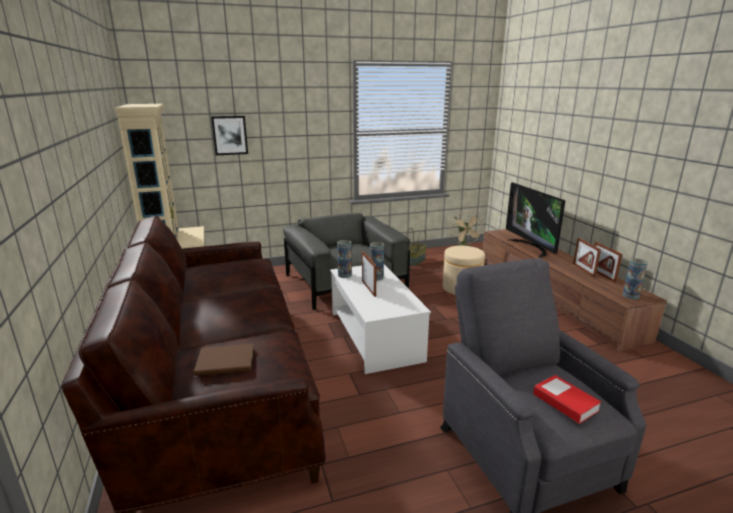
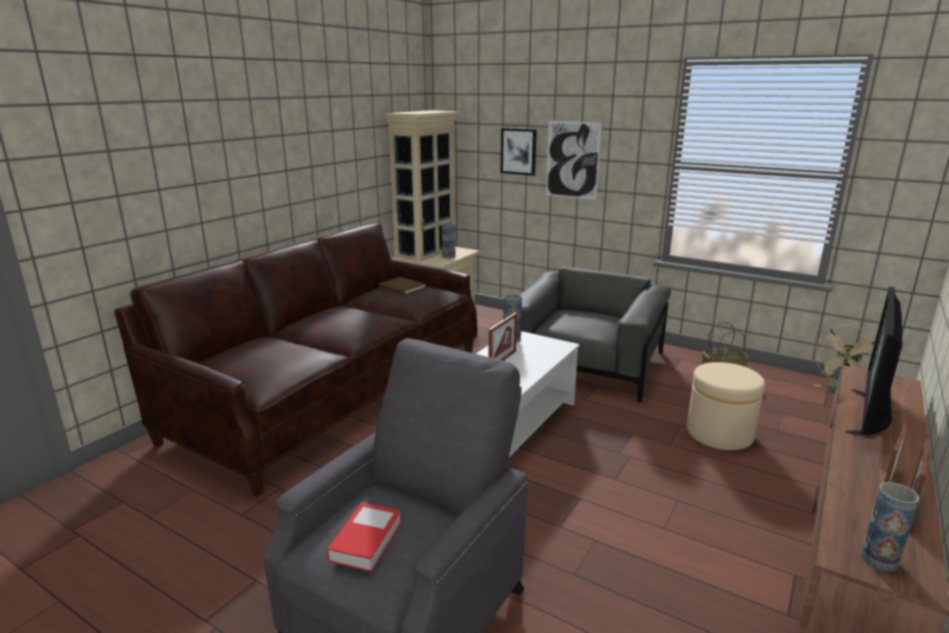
camera: 50 degrees right, 0 degrees up
(227, 362) = (253, 353): brown book -> brown book (402, 287)
(279, 138) = (572, 160): none -> picture
(376, 277) = (534, 354): vase -> vase (448, 256)

